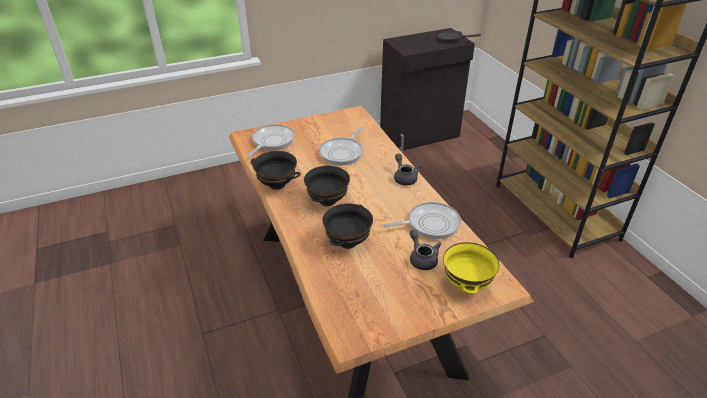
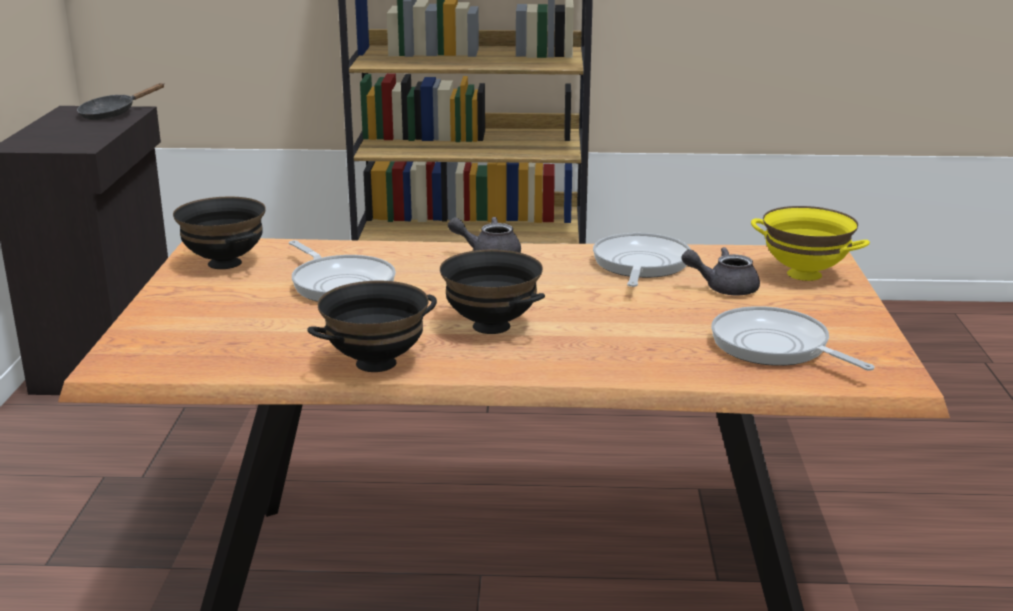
camera: 65 degrees left, 15 degrees down
(271, 142) = (191, 341): frying pan -> frying pan (775, 347)
(347, 242) = (635, 333): black bowl -> black bowl (223, 263)

